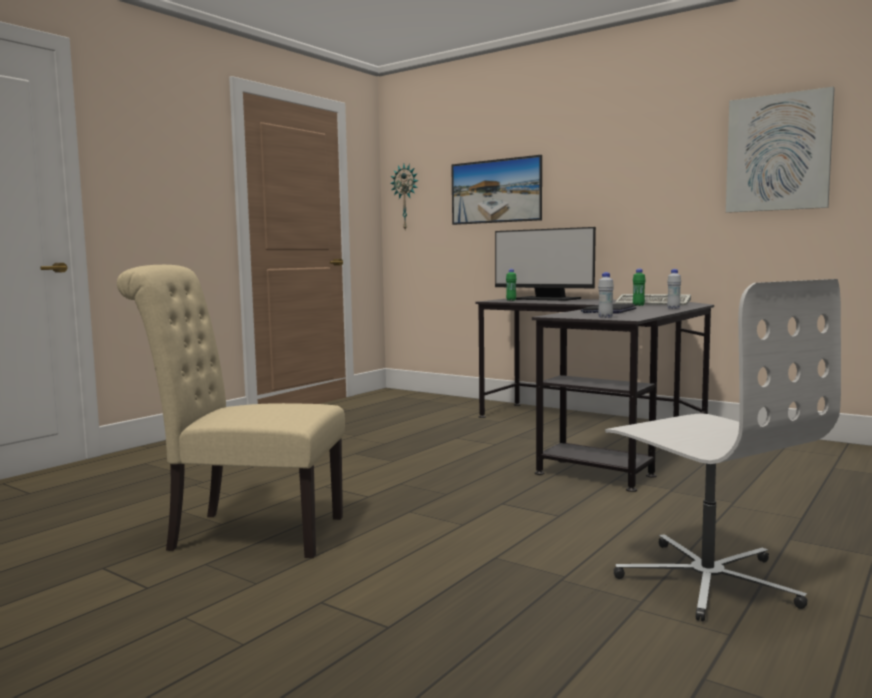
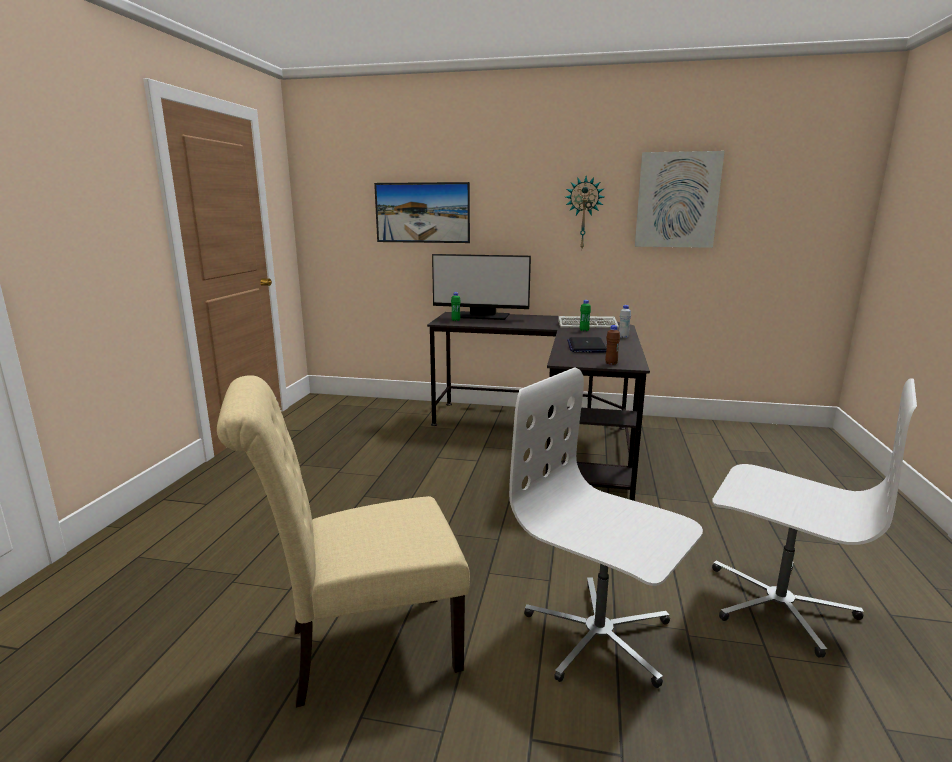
camera: 25 degrees left, 10 degrees up
(406, 197) = (323, 211): wall clock -> wall clock (583, 213)
(464, 563) = (598, 636): none -> white office chair
(605, 317) = (611, 363): white bottle -> brown bottle

